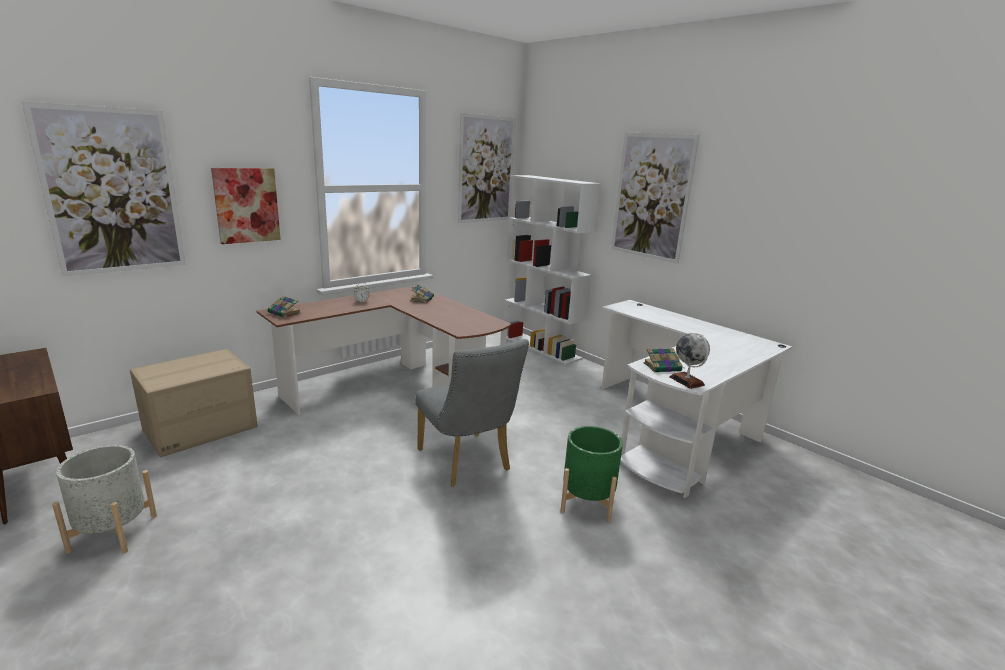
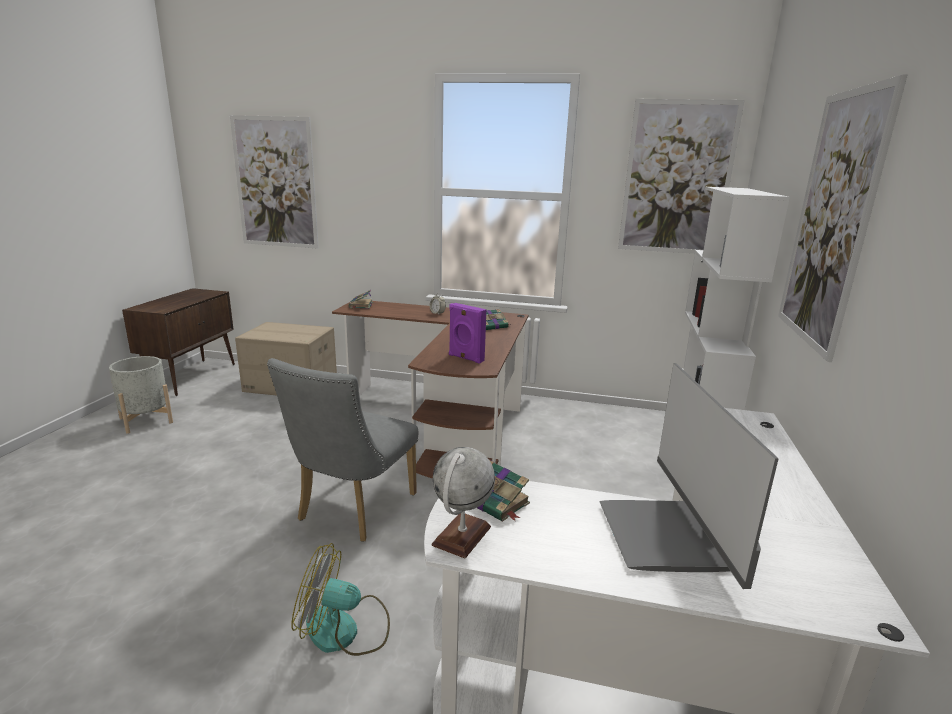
camera: 55 degrees right, 0 degrees up
(247, 205) = (368, 202): picture -> none
(471, 321) = (465, 358): none -> purple speaker
(587, 502) = (344, 631): green planter -> fan
(712, 350) = (667, 536): none -> monitor

